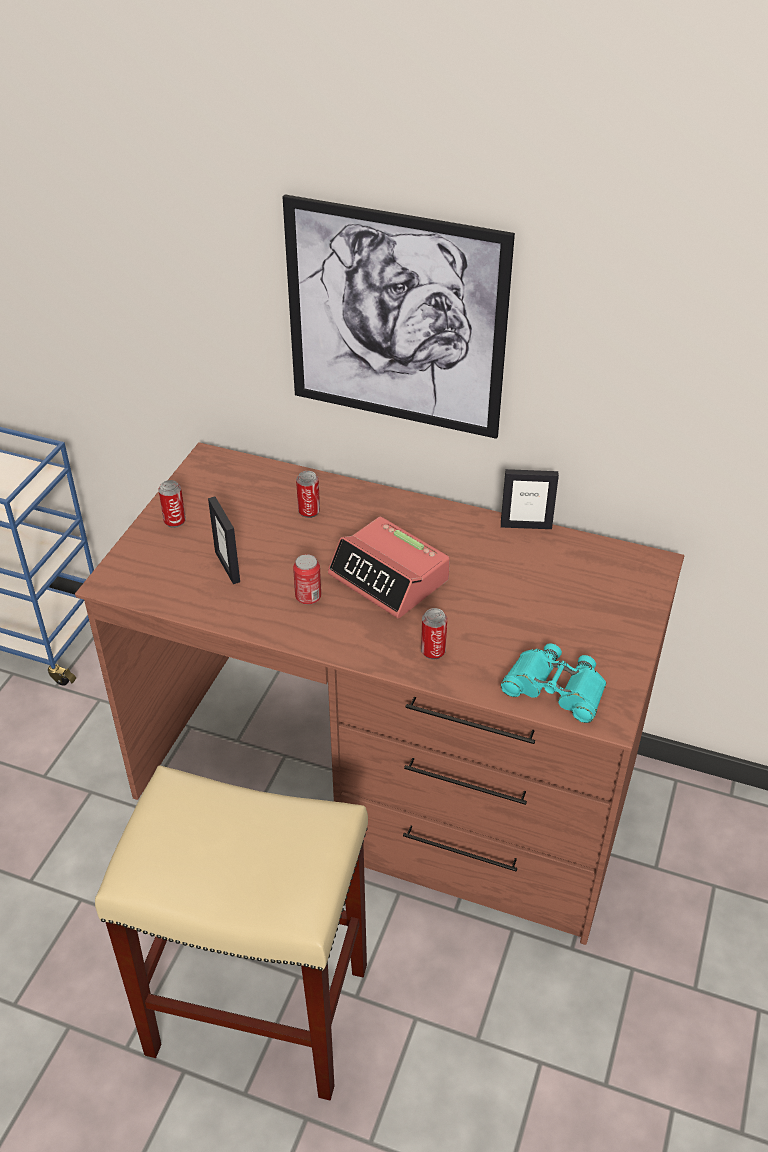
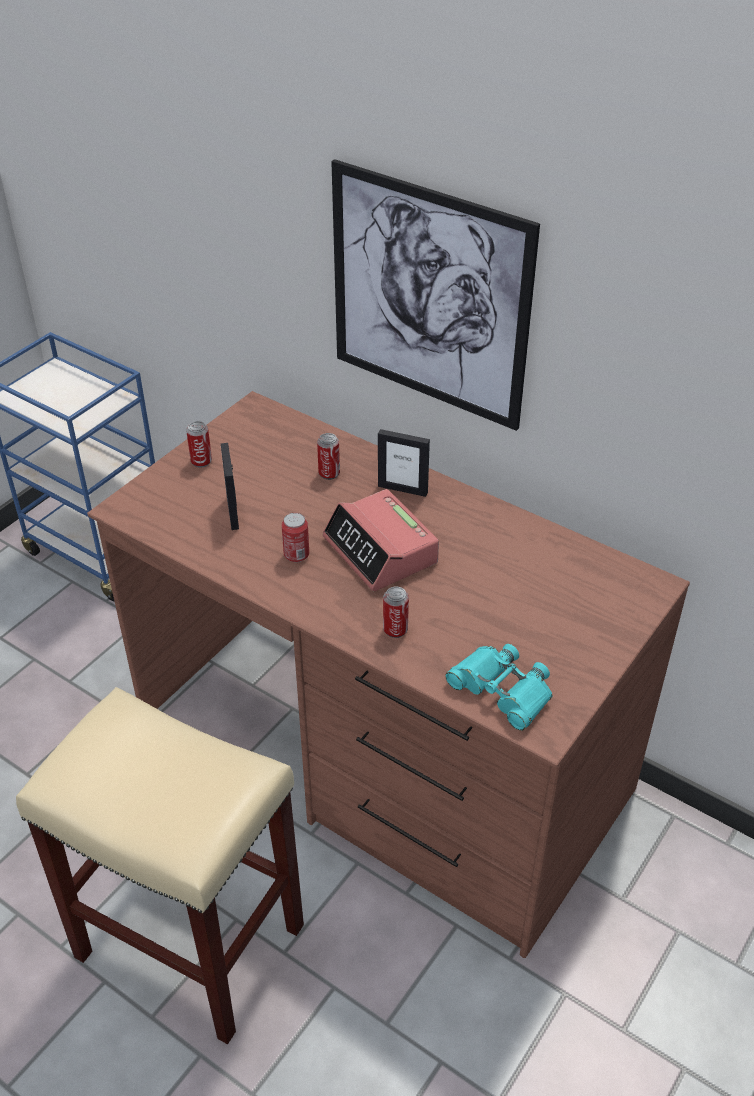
camera: 15 degrees right, 0 degrees up
(526, 525) = (536, 523): picture frame -> picture frame (402, 489)

